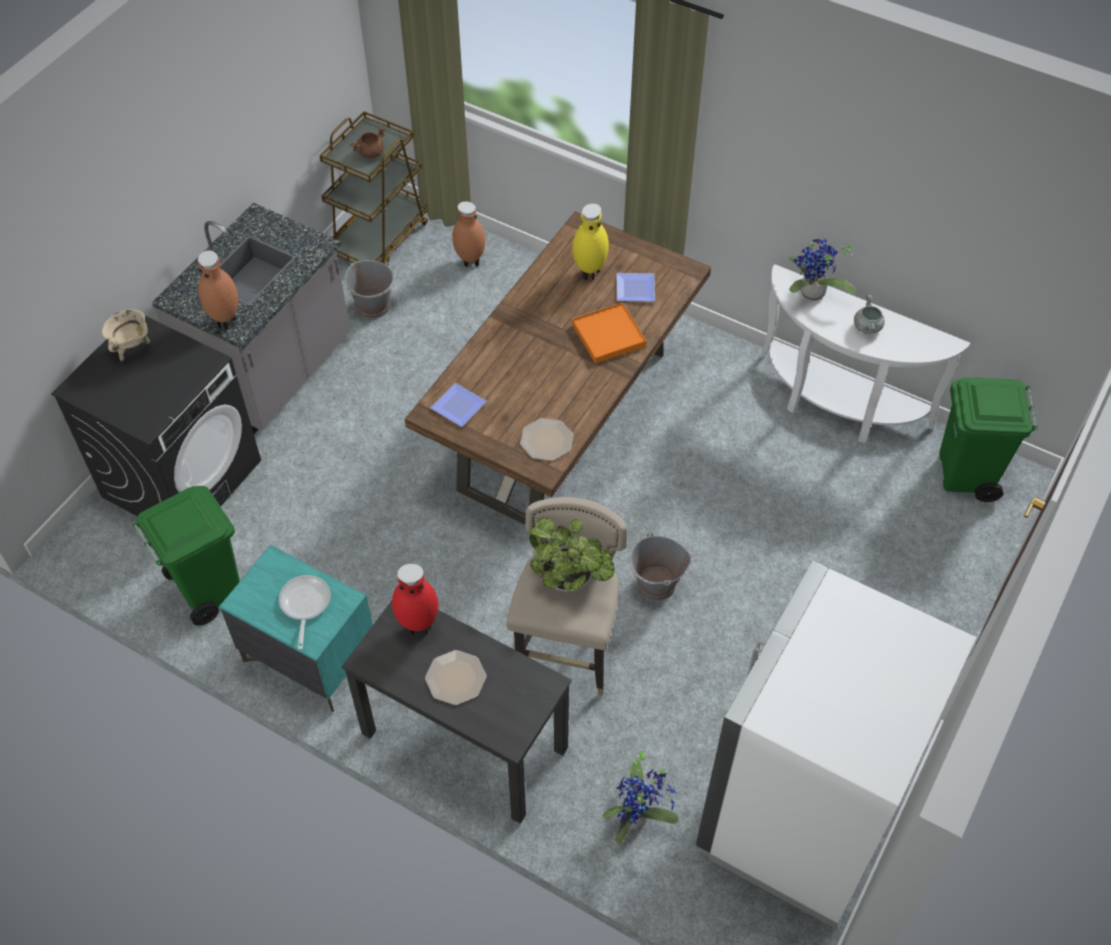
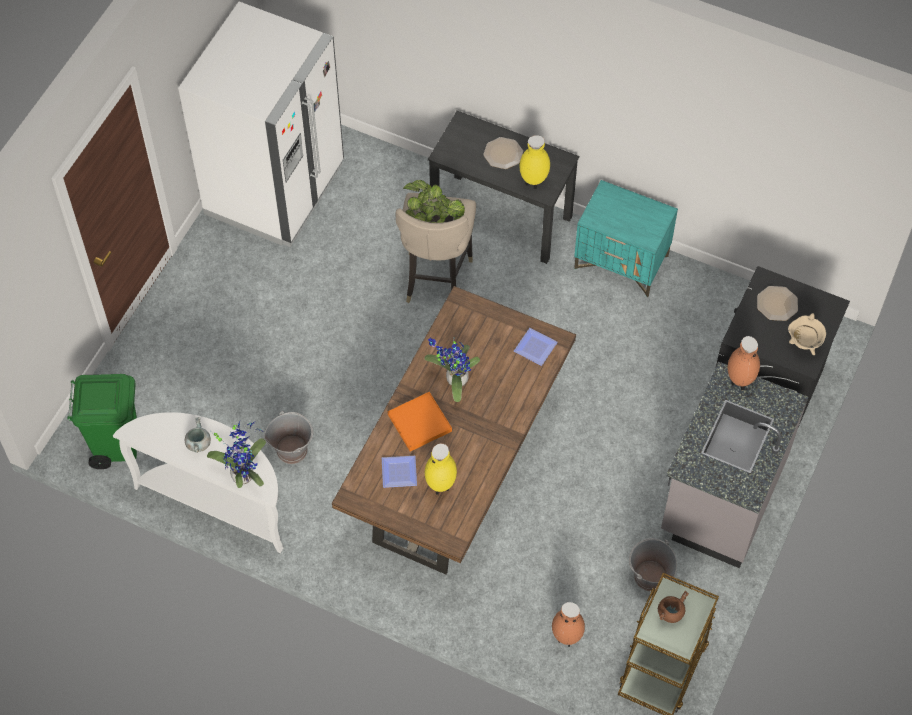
camera: 175 degrees right, 5 degrees up
(207, 588) = (712, 305): green trash can -> none
(304, 605) = (618, 213): frying pan -> none
(419, 625) = (533, 184): red vase -> yellow vase
(547, 440) = (461, 324): plate -> plate (776, 304)
(636, 817) = (382, 181): potted plant -> potted plant (454, 380)
(656, 585) = (373, 333): grey bucket -> grey bucket (292, 450)

